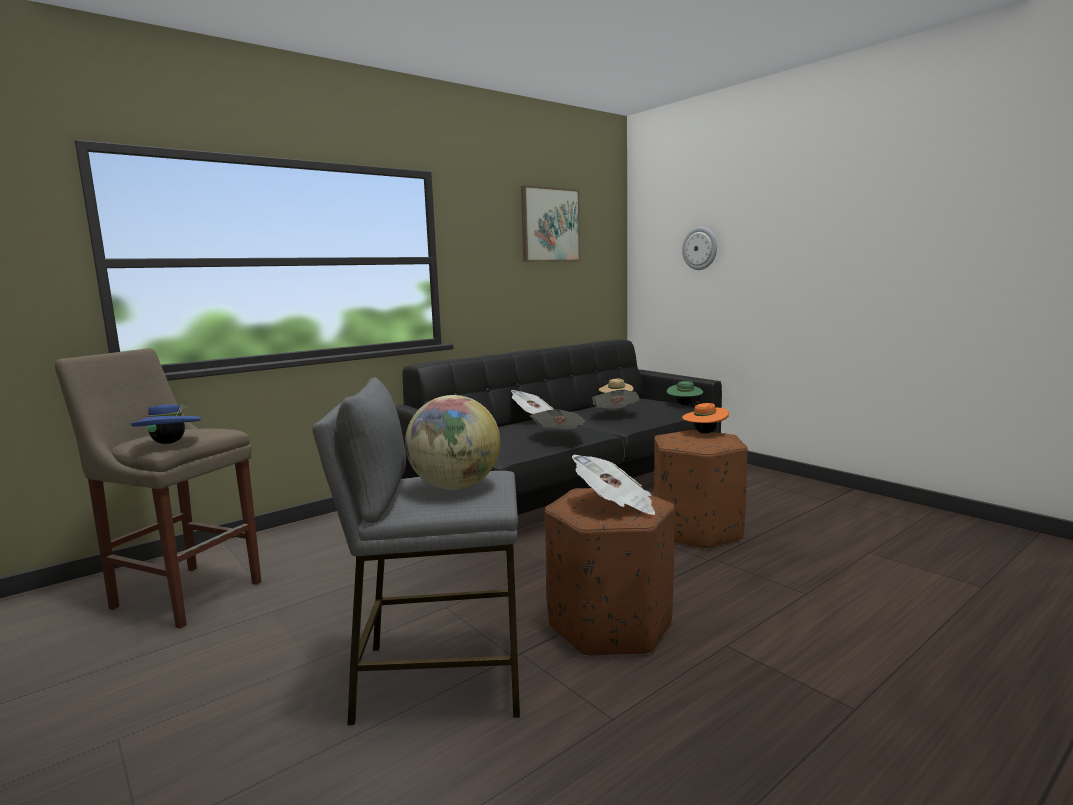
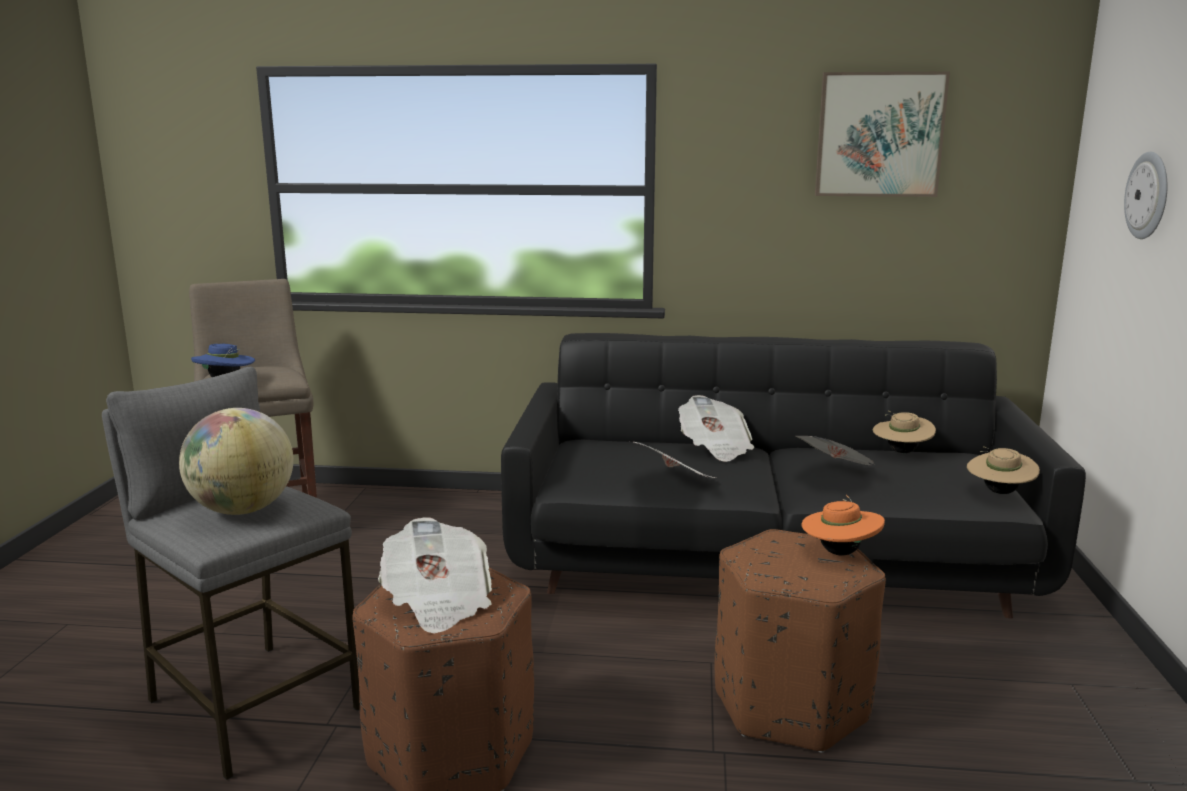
camera: 45 degrees right, 5 degrees up
(684, 404) = (999, 492): green hat -> beige hat

